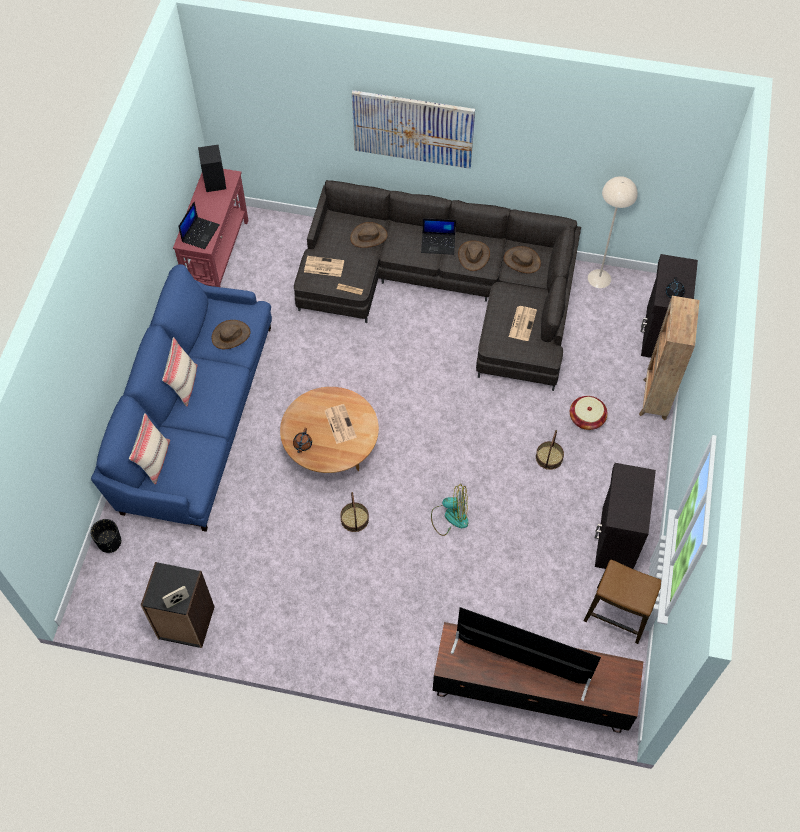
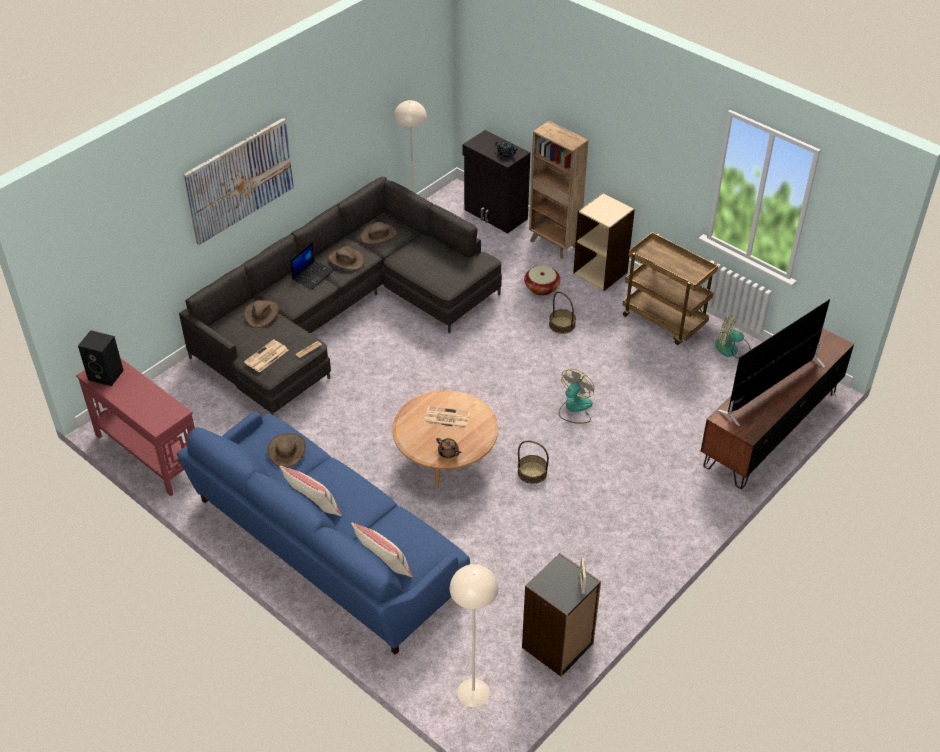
camera: 60 degrees left, 15 degrees down
(109, 542) = (421, 677): black planter -> none
(112, 584) = (473, 693): none -> beige floor lamp
(200, 233) = (158, 409): laptop -> none
(522, 323) = (441, 261): newspaper -> none
(615, 539) = (665, 321): black cabinet -> brown cart
(617, 614) = (732, 349): stool -> fan
(644, 456) = (600, 272): none -> beige bookcase

